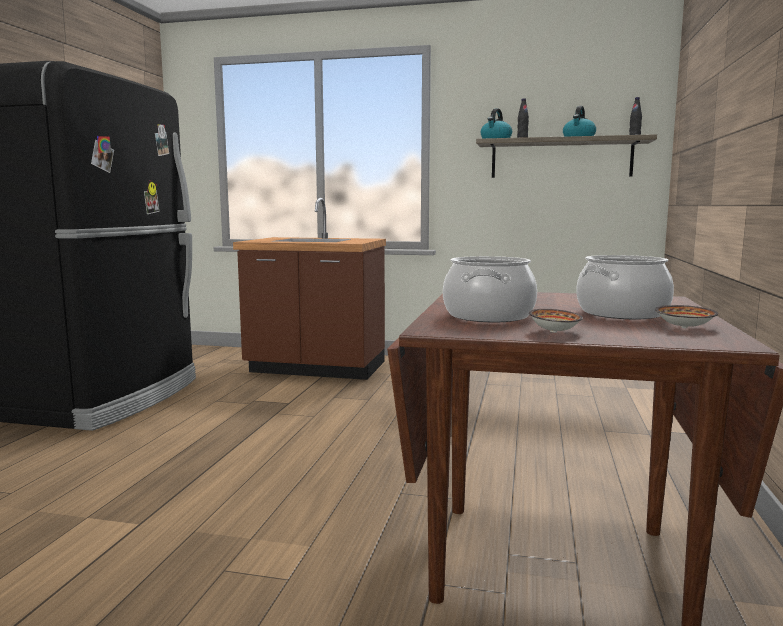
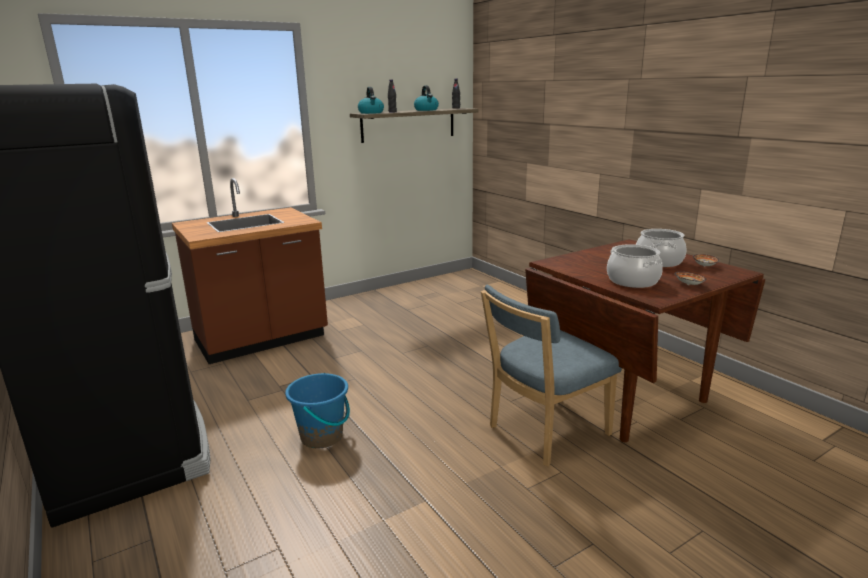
camera: 45 degrees left, 10 degrees up
(196, 443) = (322, 436): none -> blue bucket
(362, 536) = (544, 432): none -> blue chair

